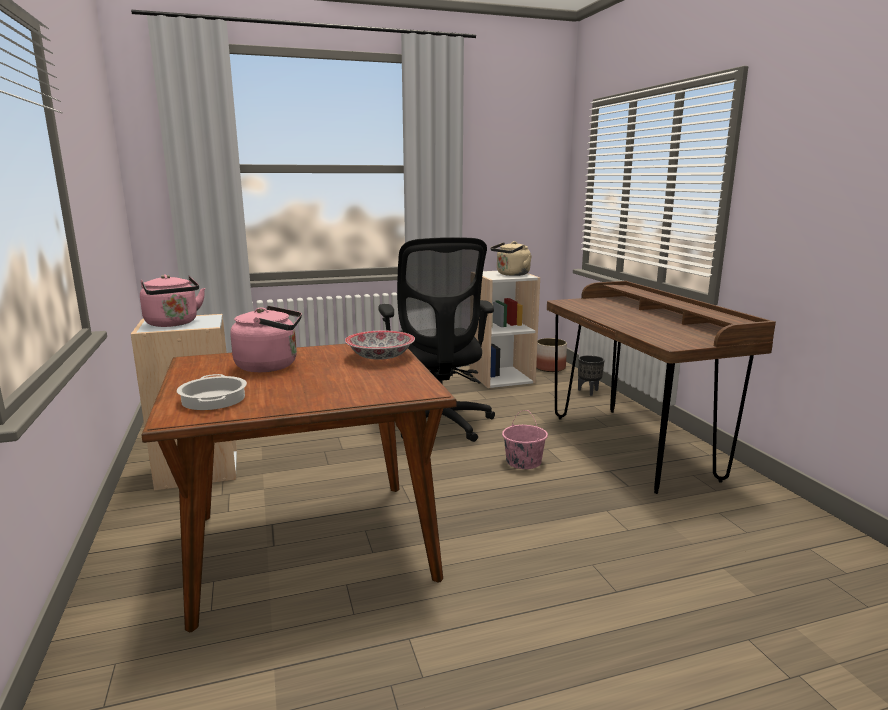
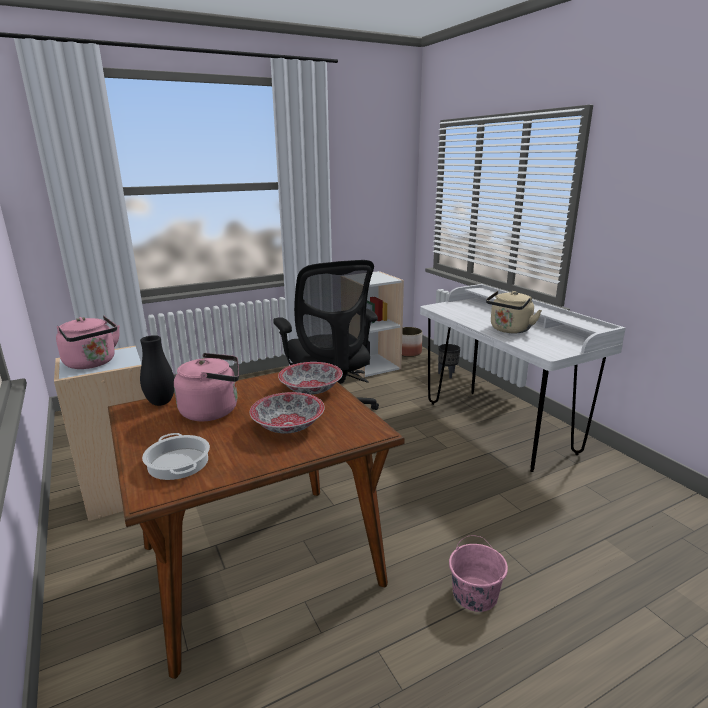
camera: 10 degrees left, 5 degrees up
(223, 357) = (161, 403): none -> black vase
(339, 381) = (289, 425): none -> bowl
(511, 274) = (377, 278): beige kettle -> beige kettle (509, 330)
(523, 461) = (416, 451): pink bucket -> pink bucket (474, 594)
(632, 446) = (498, 426): brown desk -> white desk

